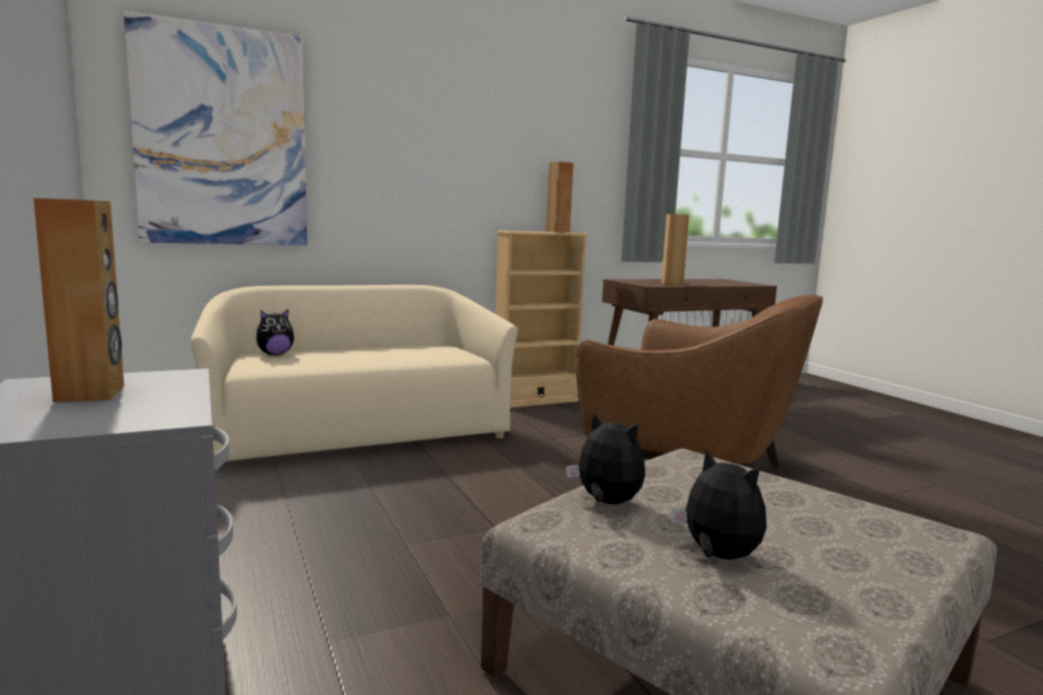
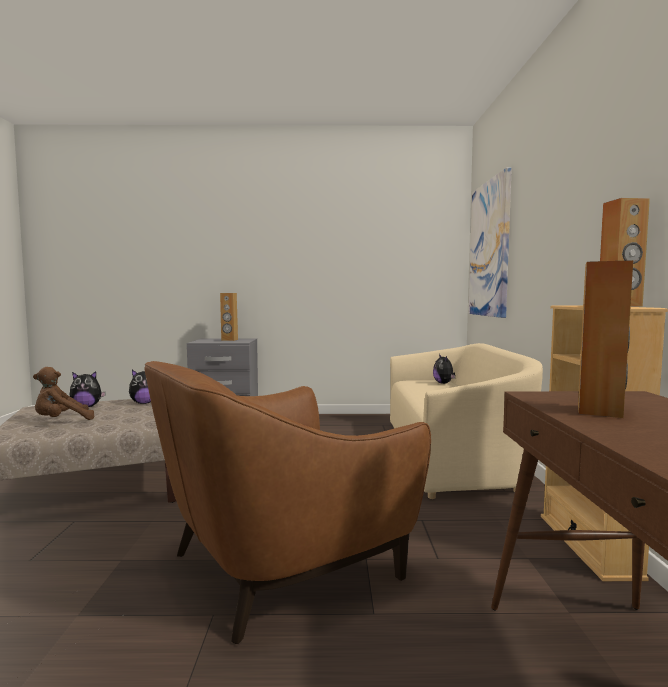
camera: 115 degrees right, 5 degrees down
(815, 524) = (61, 421): none -> brown plush toy

